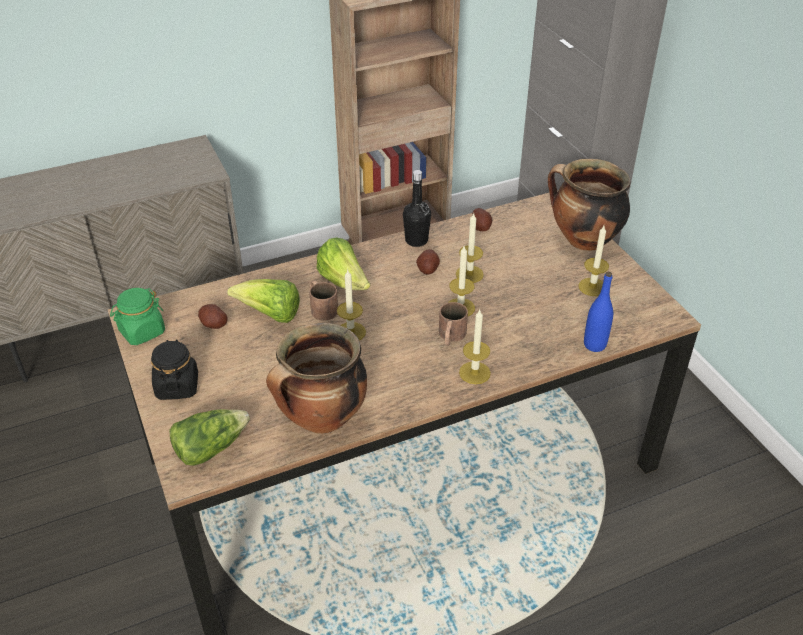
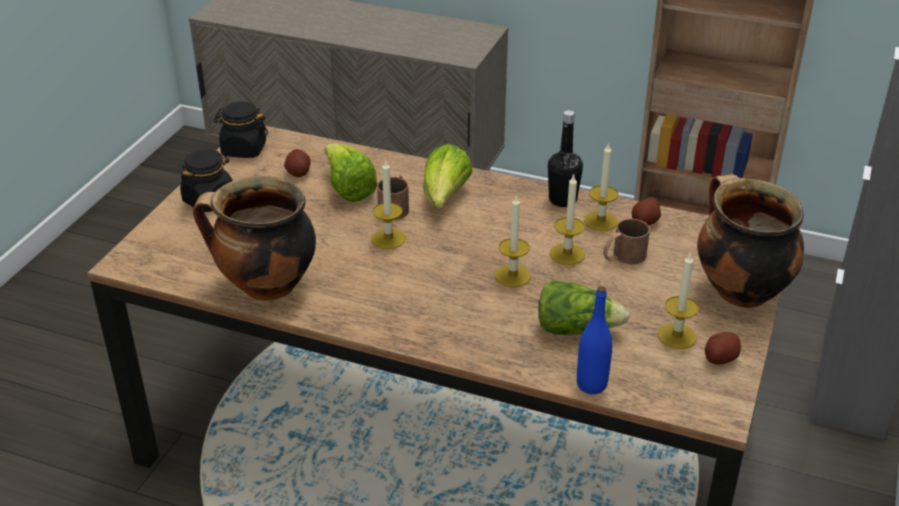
camera: 45 degrees right, 5 degrees down
(142, 332) = (243, 149): green jar -> black jar
(210, 448) = (165, 255): lettuce -> lettuce (576, 328)
(427, 269) = (534, 228): potato -> potato (720, 358)
(450, 336) = (465, 293): brown mug -> brown mug (622, 257)
(474, 373) = (439, 333): candle -> candle (600, 221)

